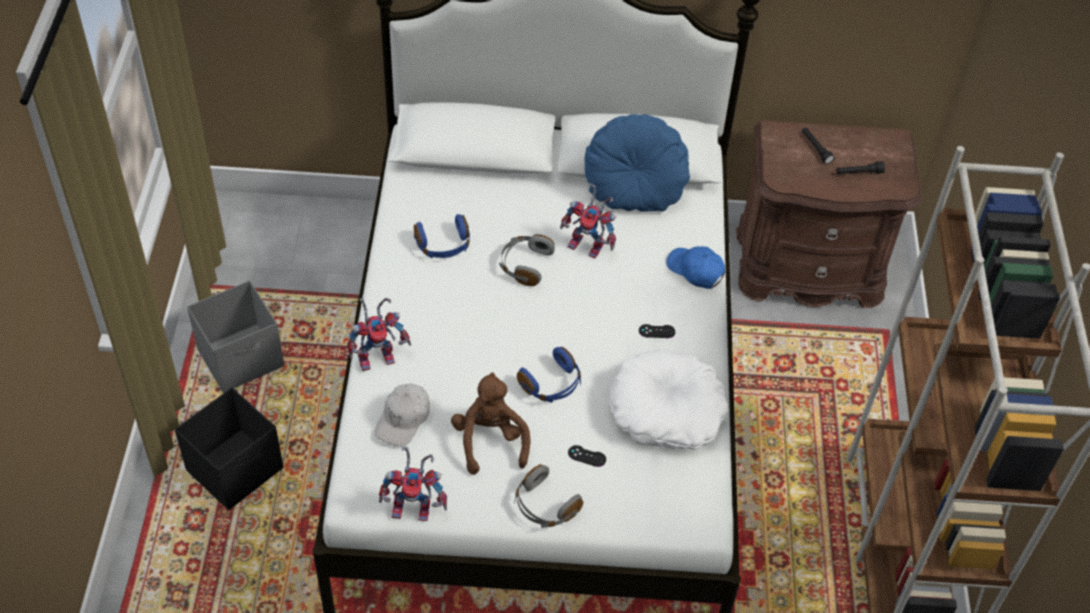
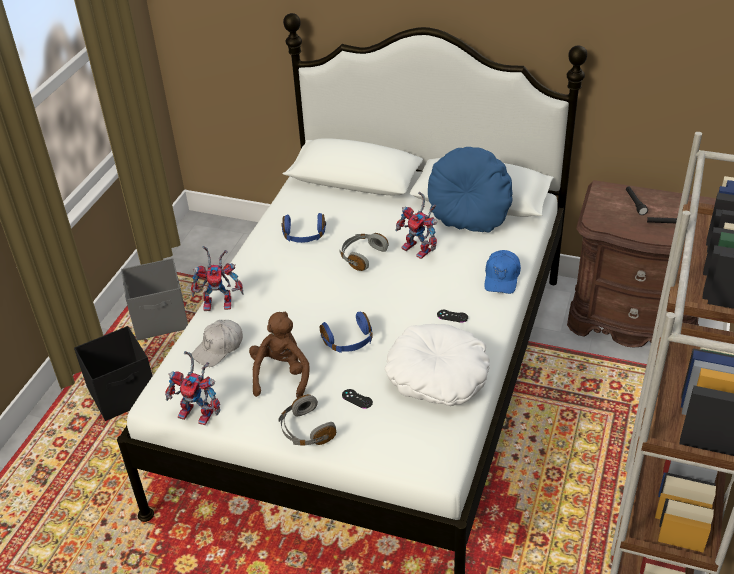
camera: 20 degrees right, 10 degrees down
(695, 271) = (502, 278): blue cap -> blue cap turned 135 degrees counterclockwise

